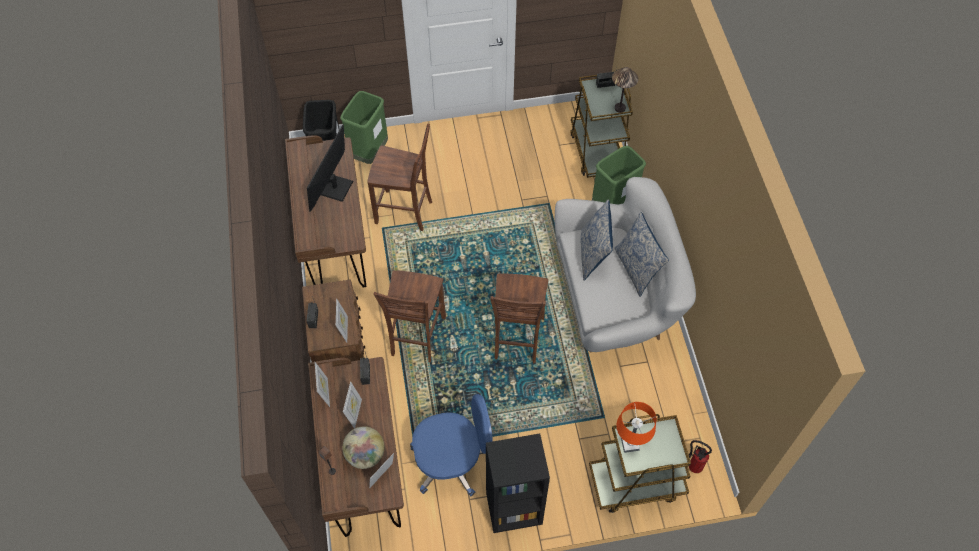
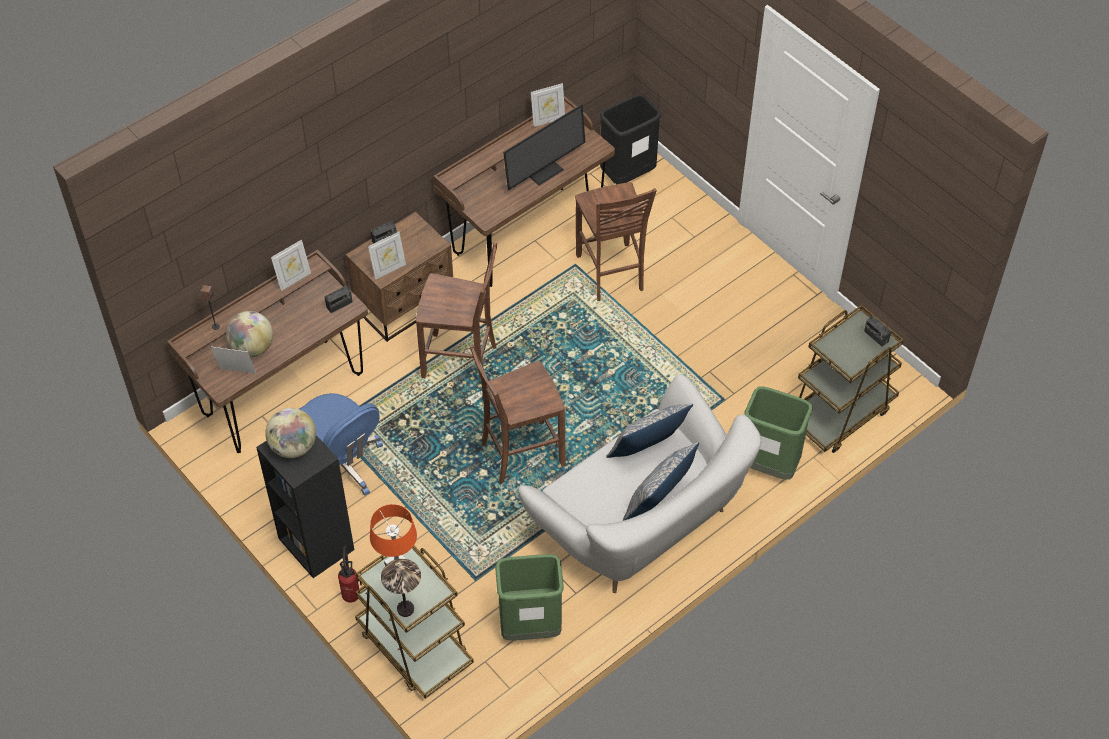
camera: 60 degrees right, 5 degrees down
(334, 187) = (541, 169): monitor -> monitor turned 150 degrees clockwise
(355, 413) = (291, 317): picture frame -> picture frame (548, 120)
(369, 153) = (665, 203): green trash can -> green trash can (530, 627)
(416, 337) = (461, 362): brown chair -> brown chair turned 150 degrees counterclockwise
(510, 460) = (293, 447): none -> globe
(619, 108) = (850, 366): table lamp -> table lamp (405, 609)
(693, 465) = (469, 695): fire extinguisher -> fire extinguisher (352, 593)

